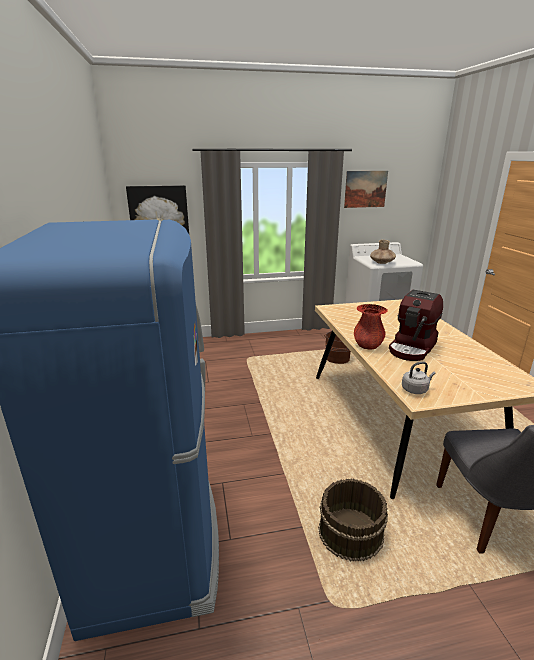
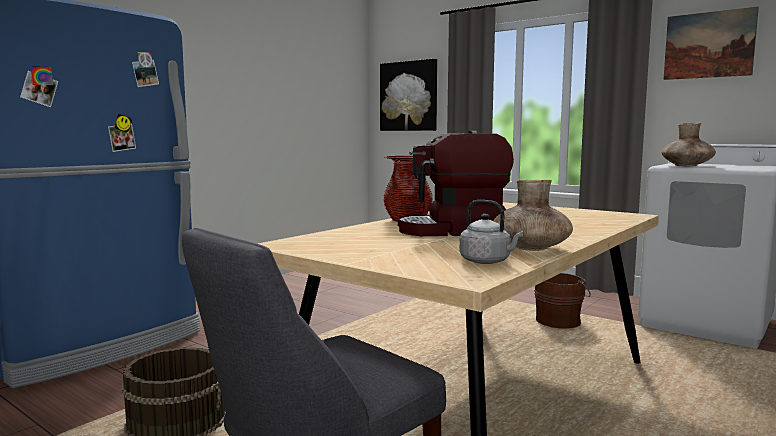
camera: 50 degrees right, 15 degrees down
(415, 389) = (311, 241): grey kettle -> grey kettle (487, 261)
(474, 351) = (530, 248): none -> brown vase

